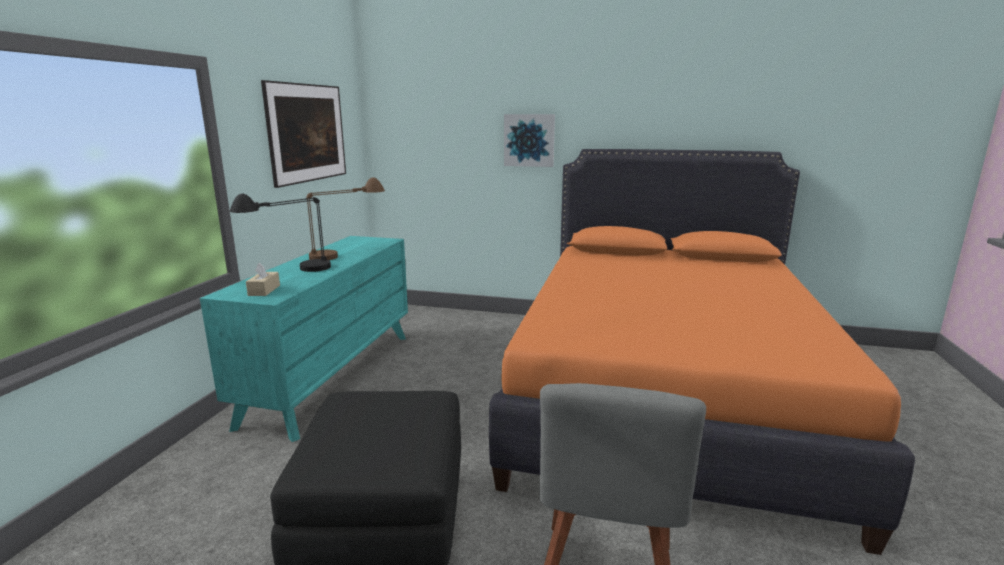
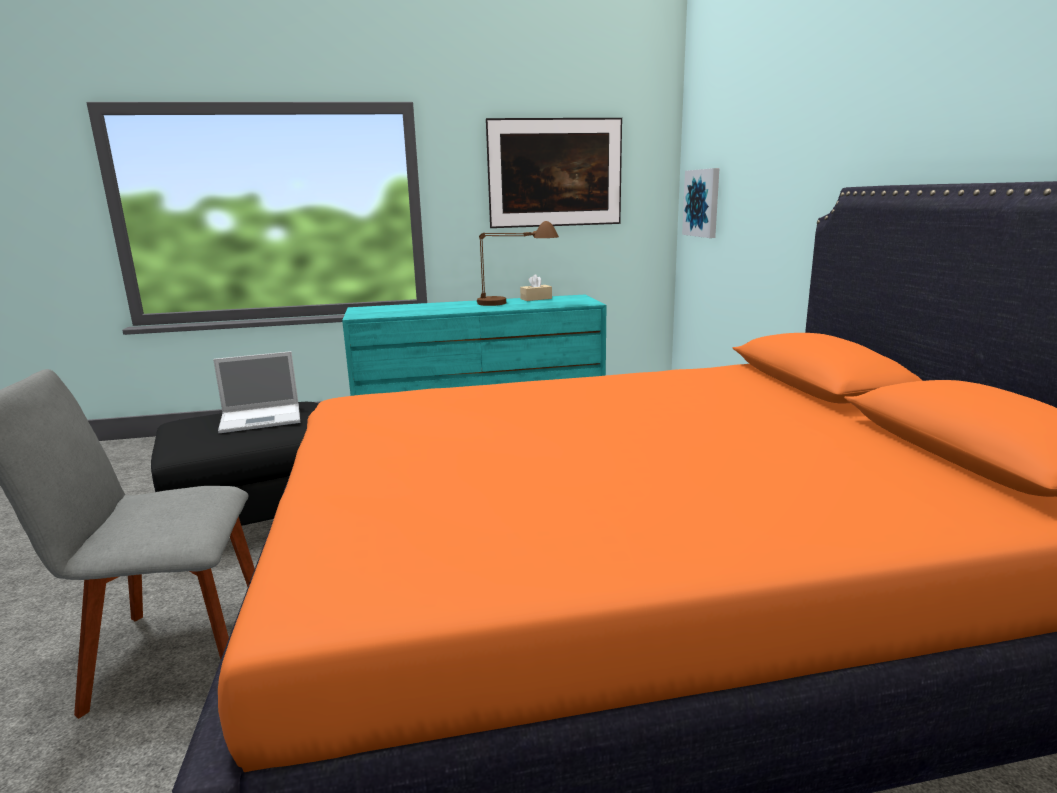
camera: 65 degrees right, 0 degrees up
(264, 290) = (376, 311): beige tissue box -> beige tissue box (536, 299)
(291, 273) = (431, 307): black table lamp -> none
(378, 415) = (263, 418): none -> laptop
(529, 140) = (804, 175): picture -> picture (702, 203)

